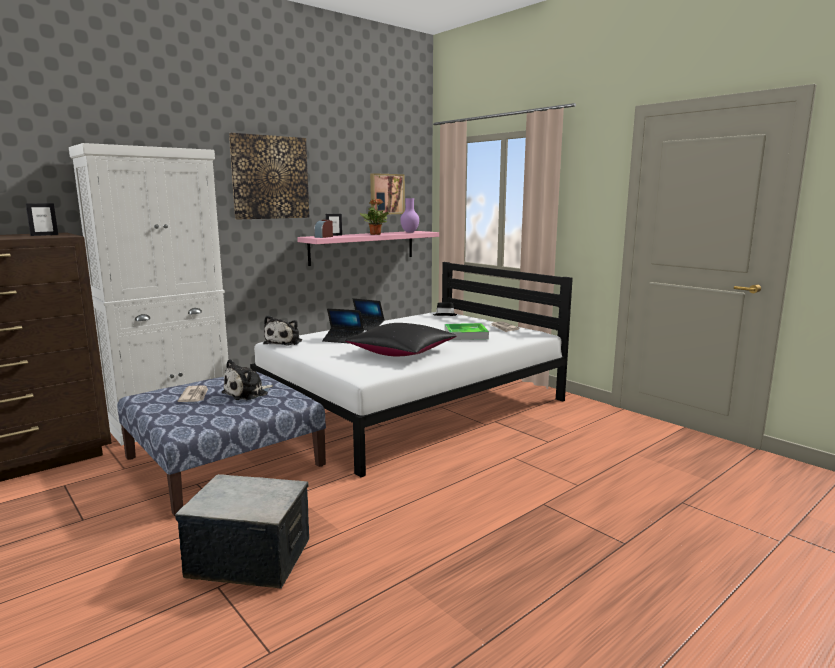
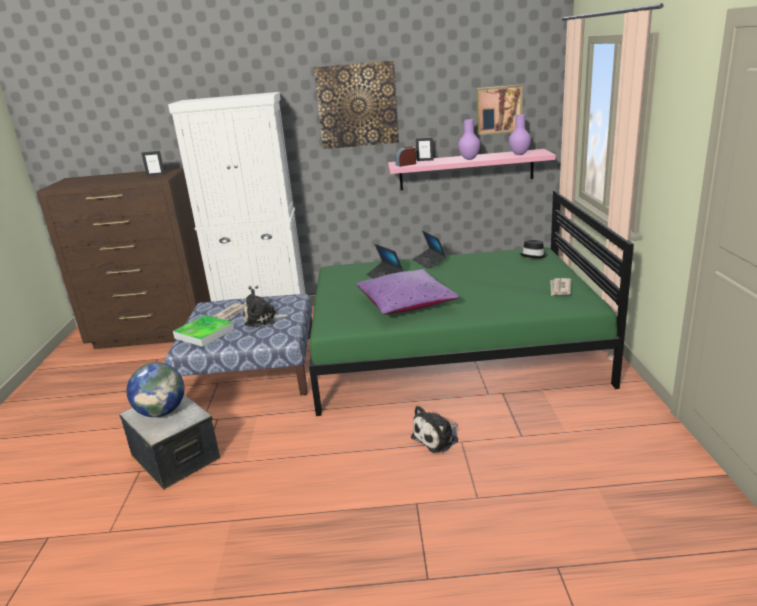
camera: 40 degrees right, 10 degrees up
(238, 495) = (162, 412): none -> globe
(284, 342) = (338, 270): plush toy -> plush toy (437, 438)
(375, 234) = (470, 159): potted plant -> purple vase
(401, 352) = (406, 304): black pillow -> purple pillow
(413, 405) = (451, 351): white bed -> green bed
(466, 335) = (500, 292): tray -> tray (204, 333)

